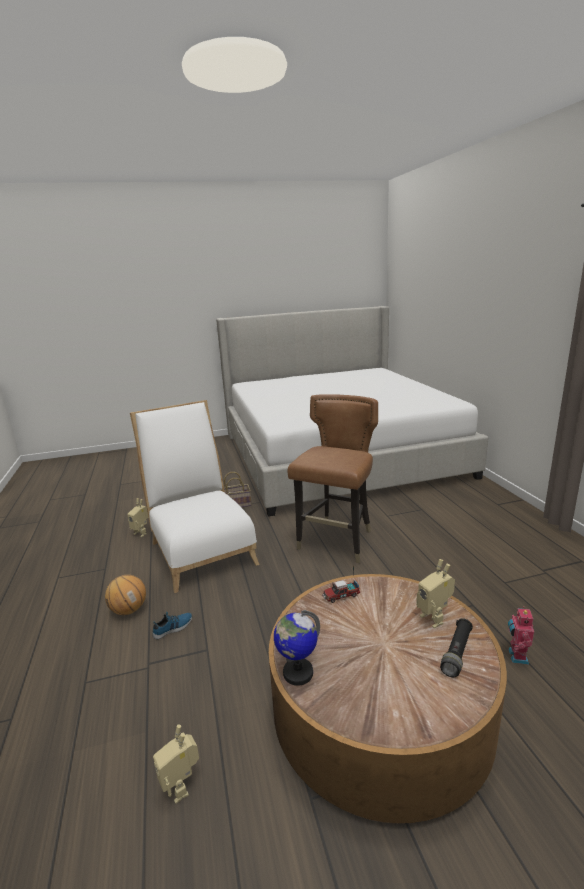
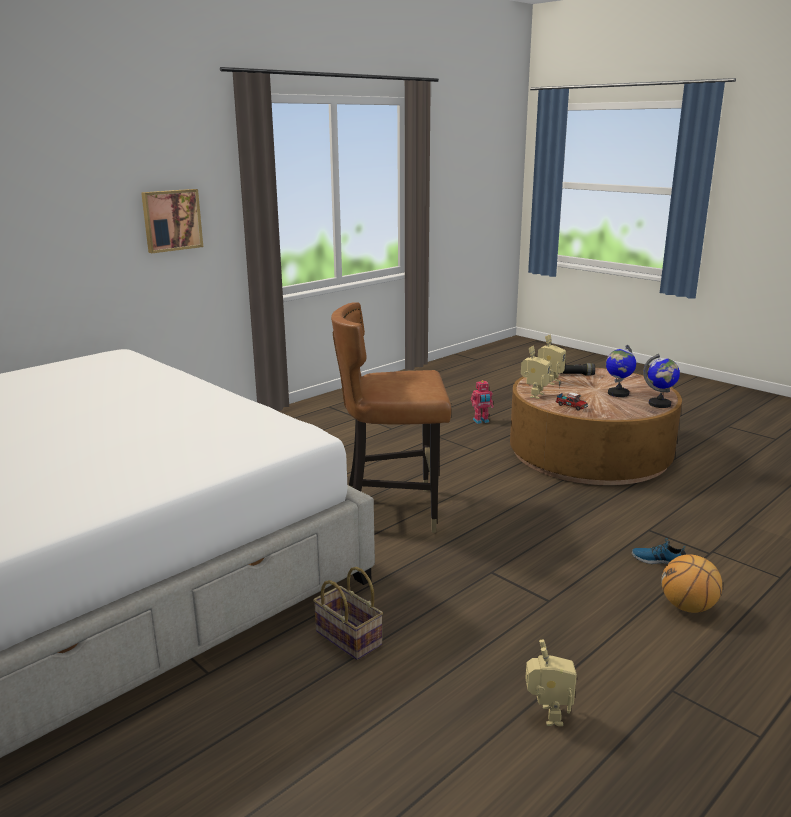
camera: 120 degrees left, 0 degrees up
(182, 786) = (741, 495): toy robot -> toy robot (533, 395)
(201, 549) = (515, 611): white chair -> none
(358, 656) = (618, 393): none -> globe
(536, 333) = (171, 220): none -> picture

